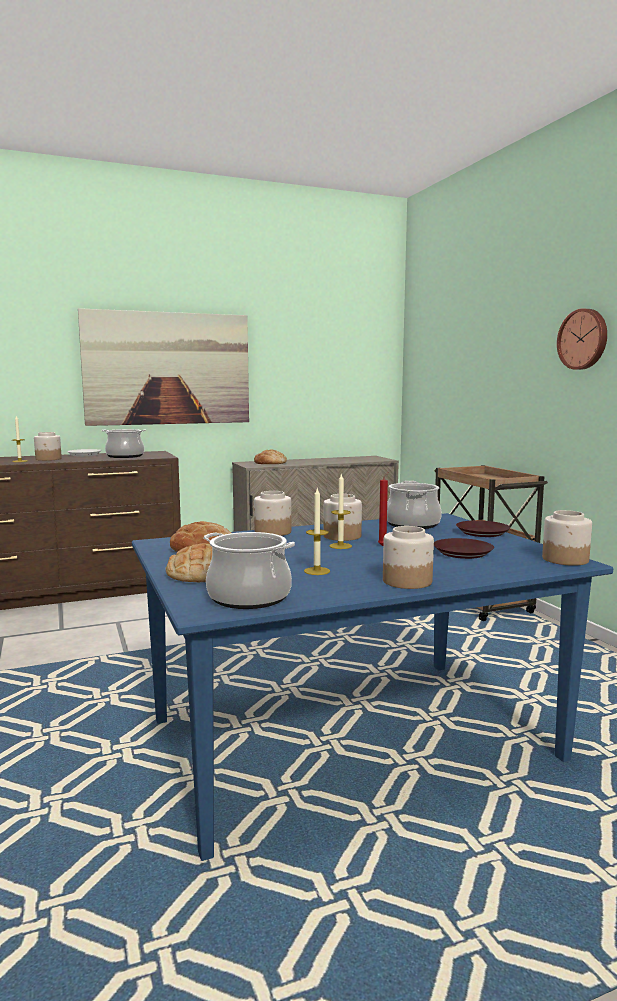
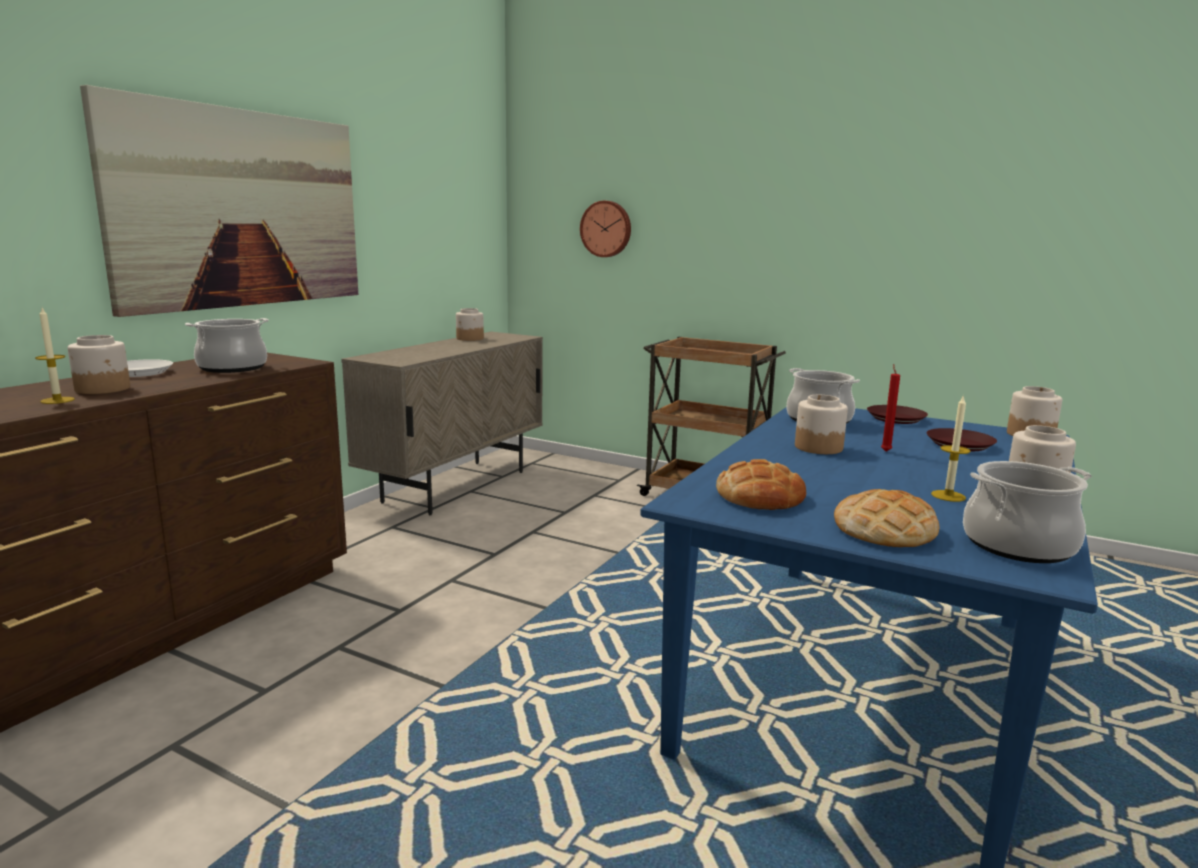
camera: 40 degrees left, 5 degrees up
(270, 463) = (405, 355): bread -> none
(272, 532) = (744, 457): jar -> jar (470, 338)
(340, 546) = (859, 460): candle -> none
(583, 339) = (824, 196): wall clock -> wall clock (606, 229)

